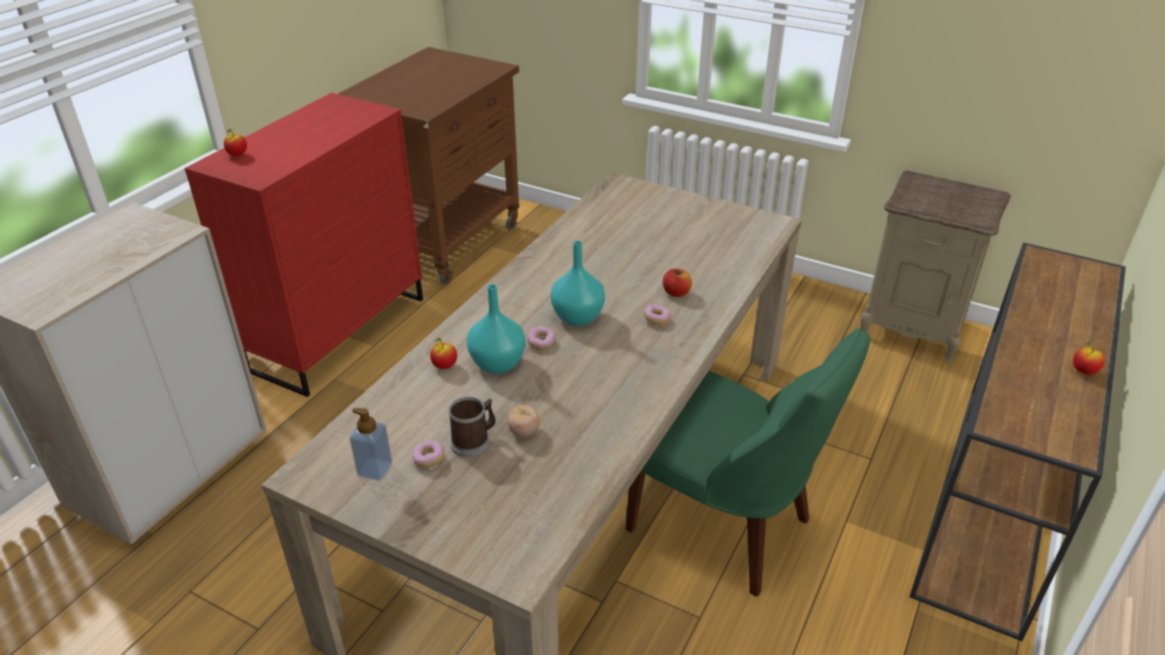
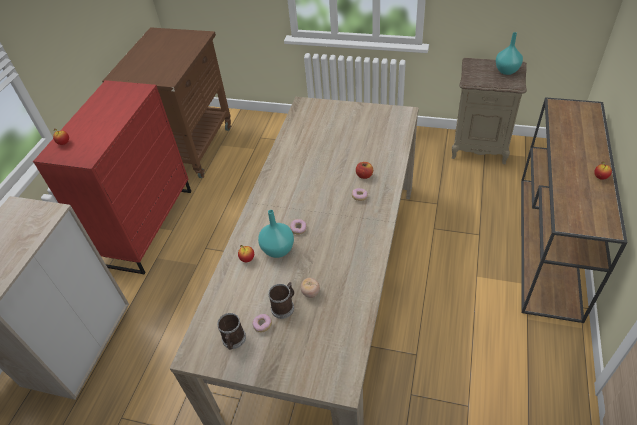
camera: 10 degrees left, 10 degrees up
(375, 470) = (233, 340): soap dispenser -> mug
(578, 318) = (314, 206): turquoise vase -> turquoise vase (507, 71)
(726, 528) = (414, 297): green chair -> none

